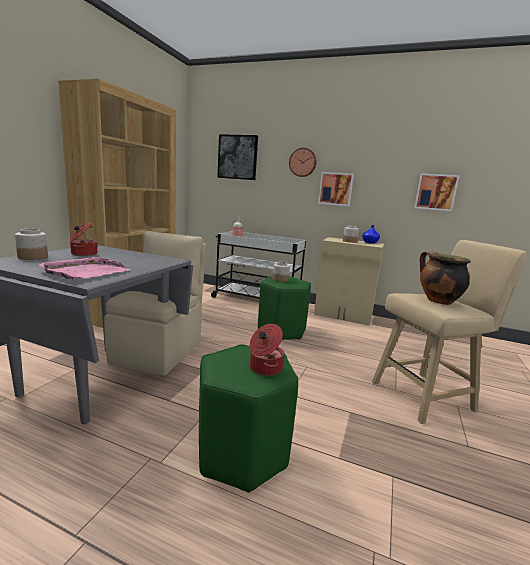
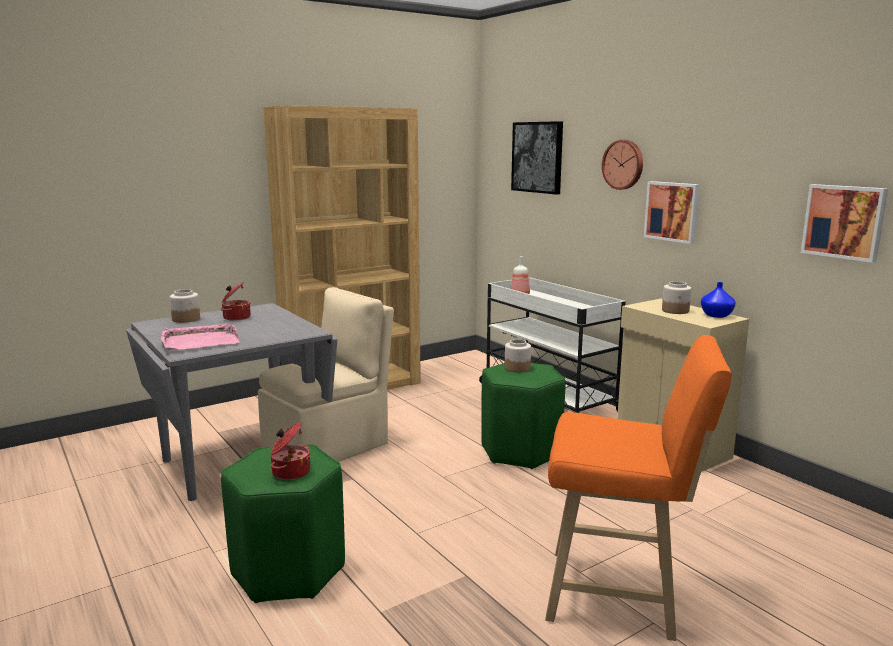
camera: 35 degrees right, 0 degrees up
(426, 396) = (620, 594): beige stool -> orange stool
(437, 301) = (602, 434): cooking pot -> none

